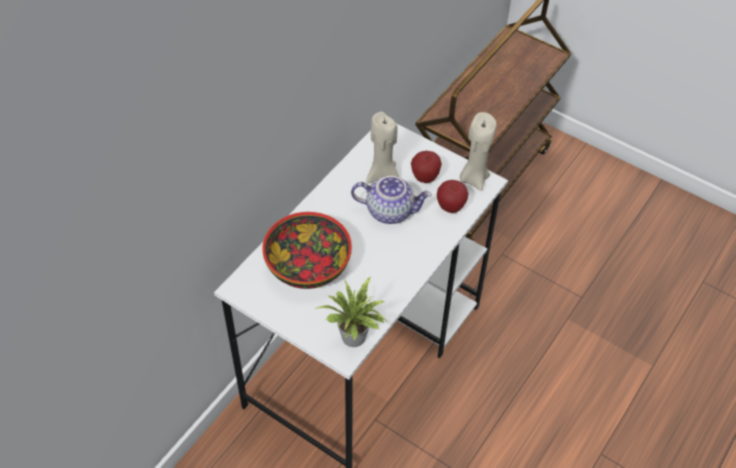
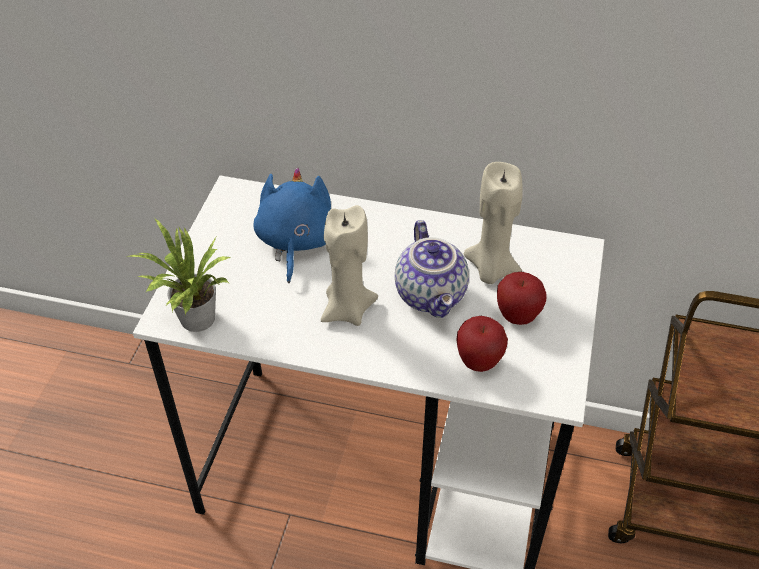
camera: 70 degrees right, 5 degrees down
(309, 266) = (294, 242): bowl -> blue plush toy
(473, 178) = (556, 375): beige candle -> beige candle (347, 310)

